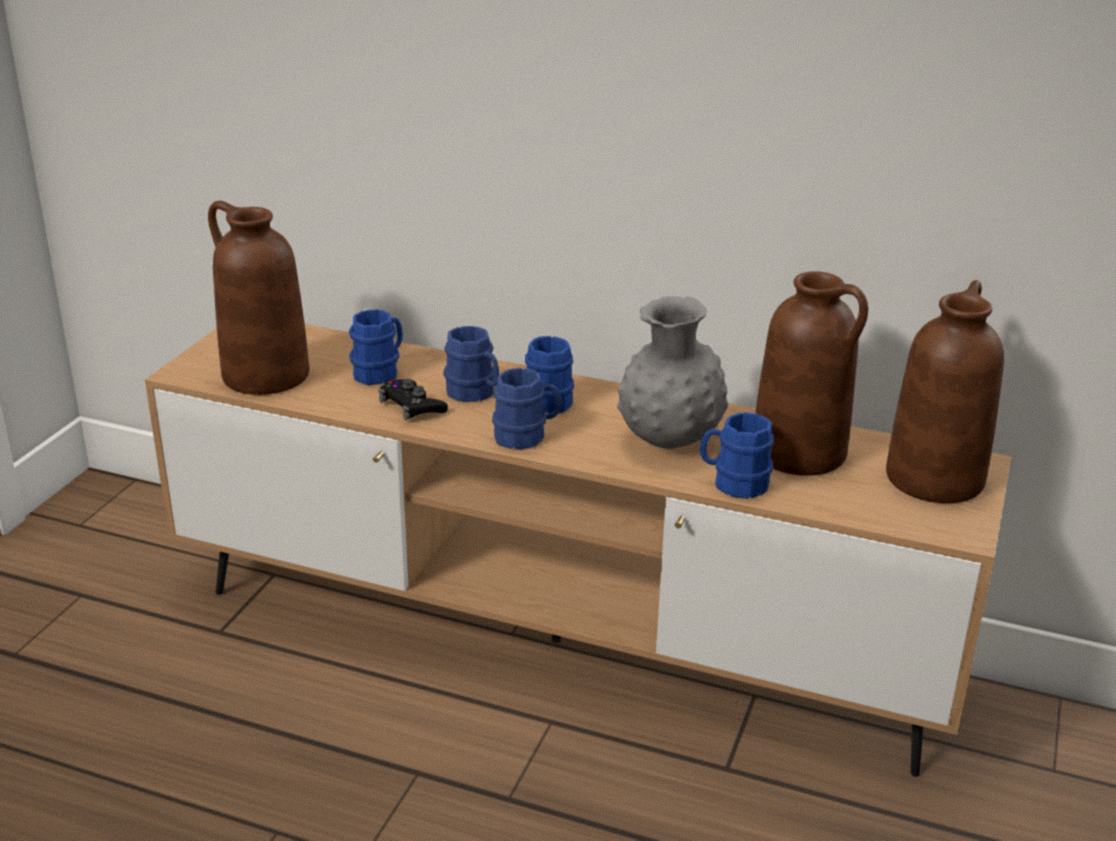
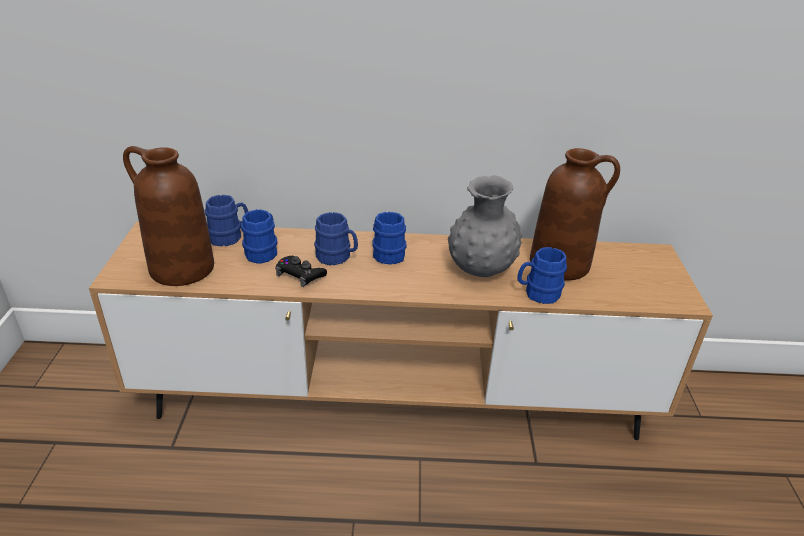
camera: 20 degrees left, 5 degrees up
(526, 436) = (390, 283): blue mug -> blue mug (230, 237)
(934, 477) = (643, 266): brown vase -> none

